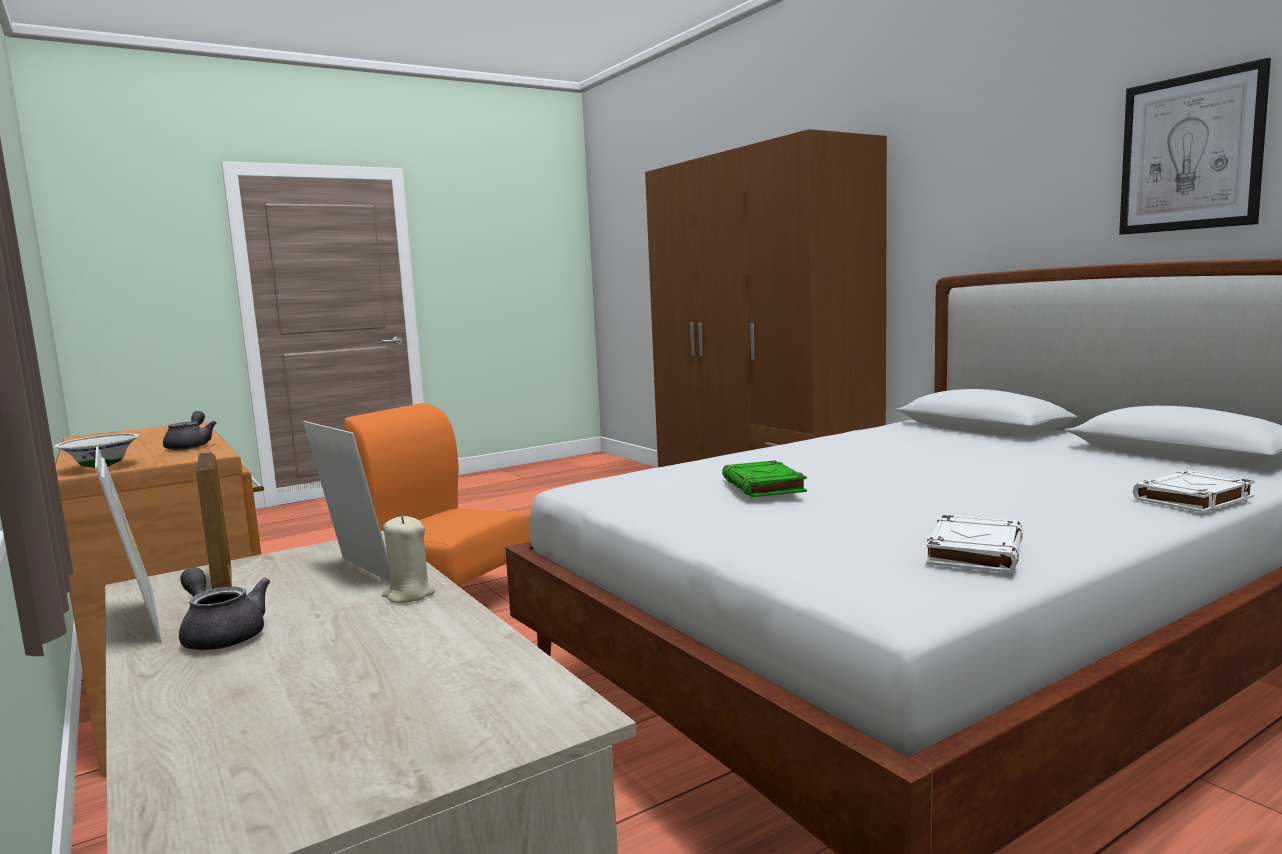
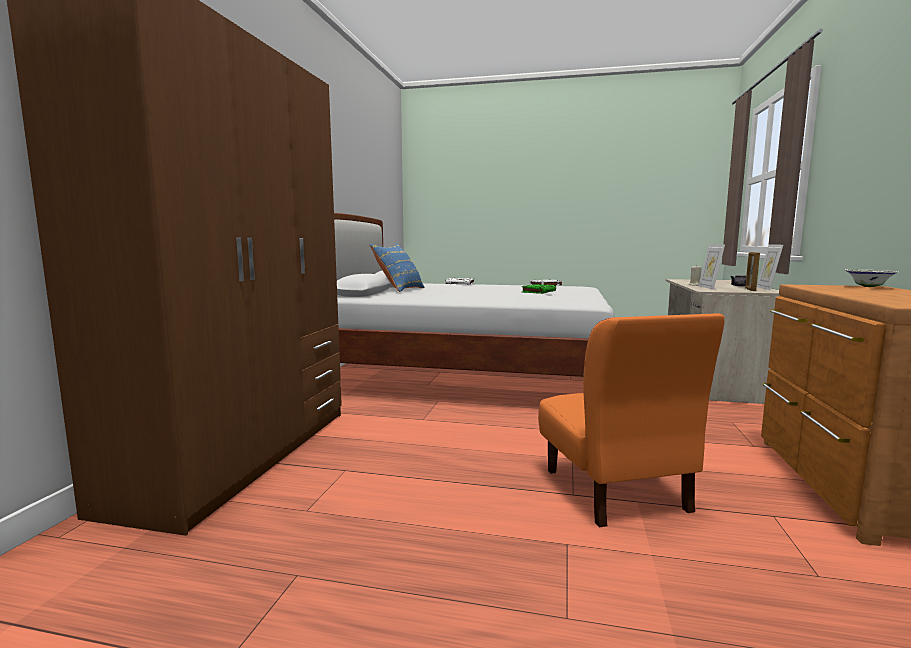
camera: 135 degrees left, 0 degrees up
(191, 446) = (832, 290): grey teapot -> none
(1032, 445) = (399, 290): none -> blue pillow
(1190, 153) = (341, 170): picture -> none

